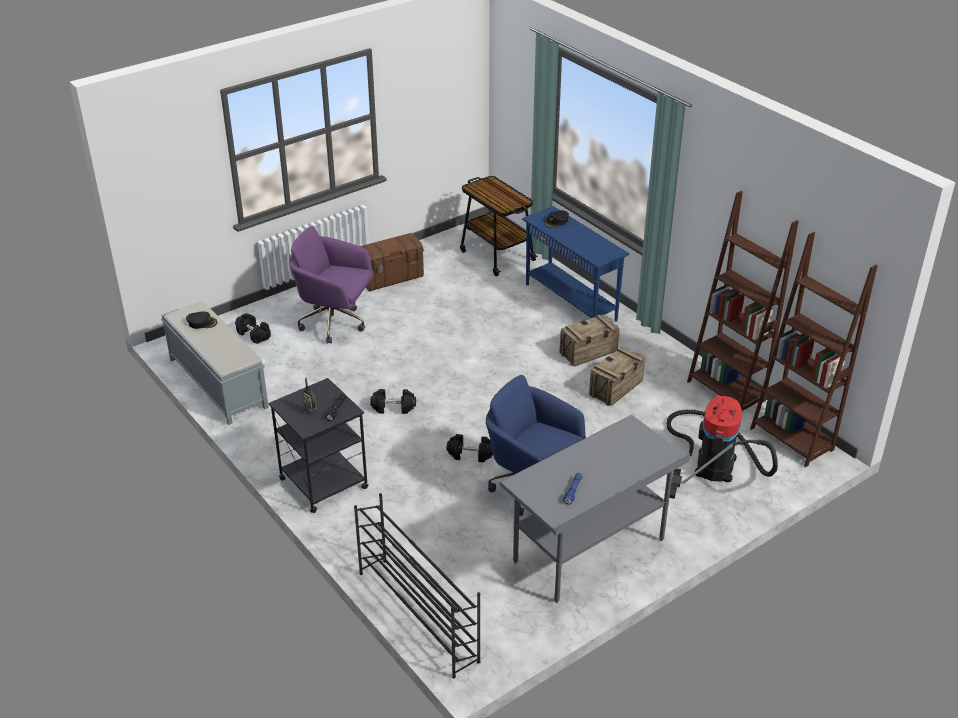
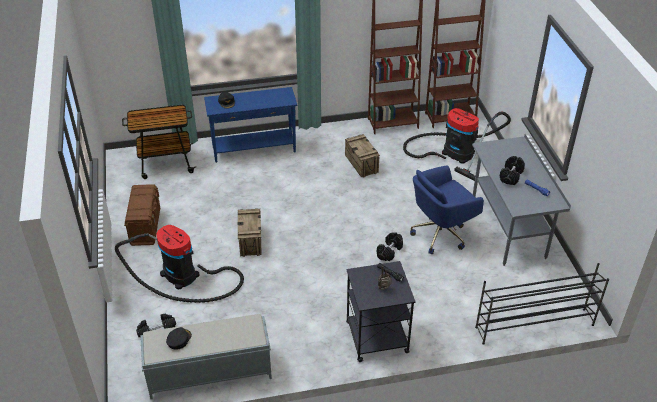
camera: 65 degrees left, 5 degrees up
(335, 325) = (183, 277): purple office chair -> vacuum cleaner
(393, 408) = (313, 274): black dumbbell -> black dumbbell (511, 176)
(588, 352) = (316, 162): crate -> crate (251, 240)

